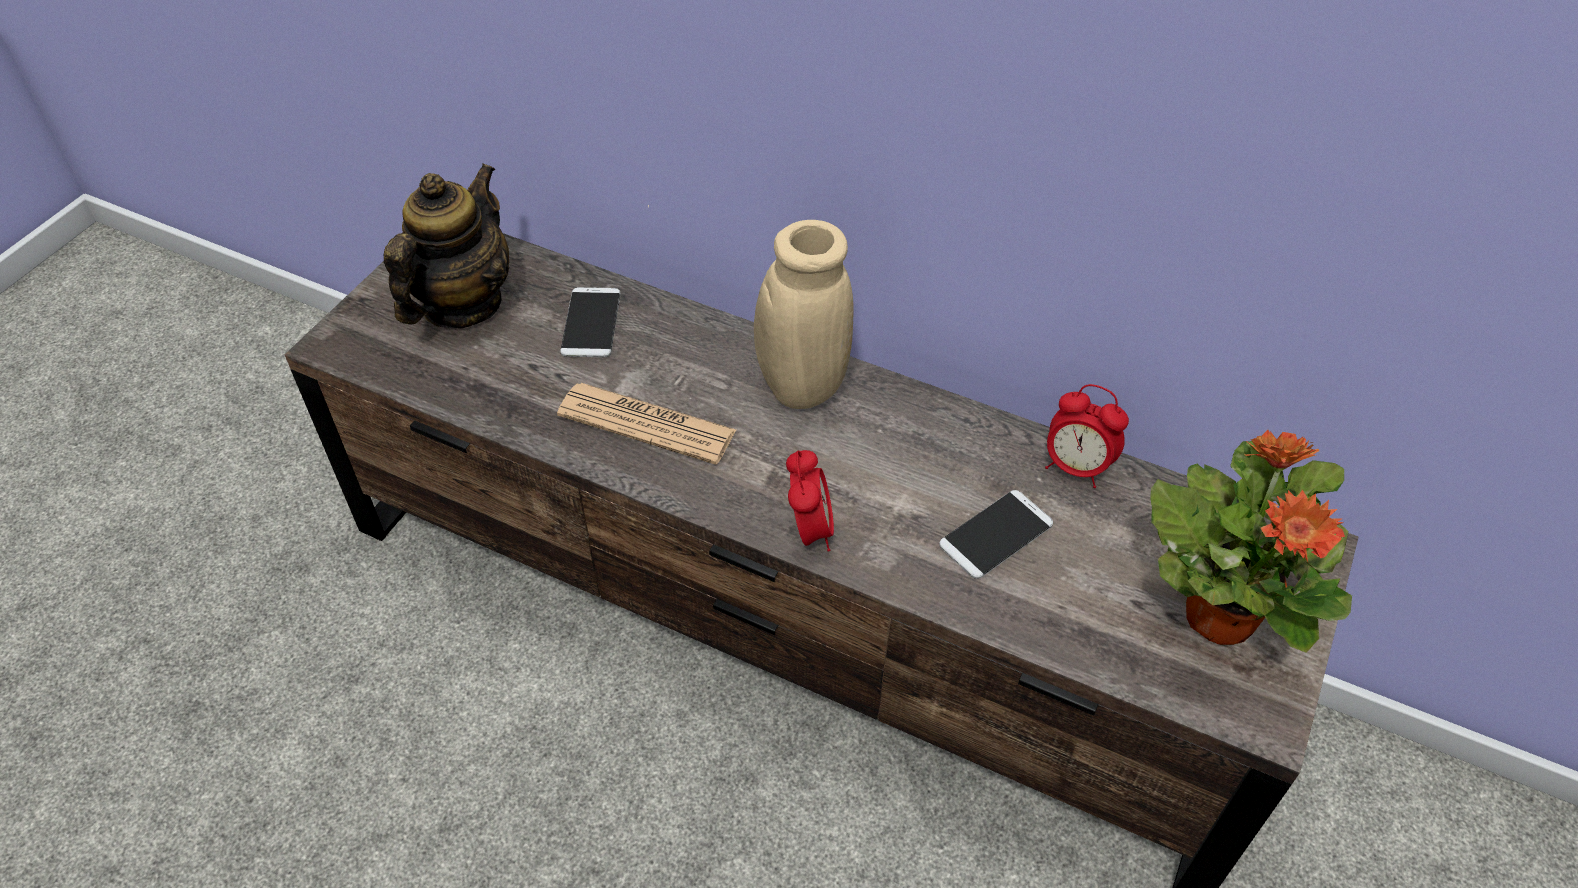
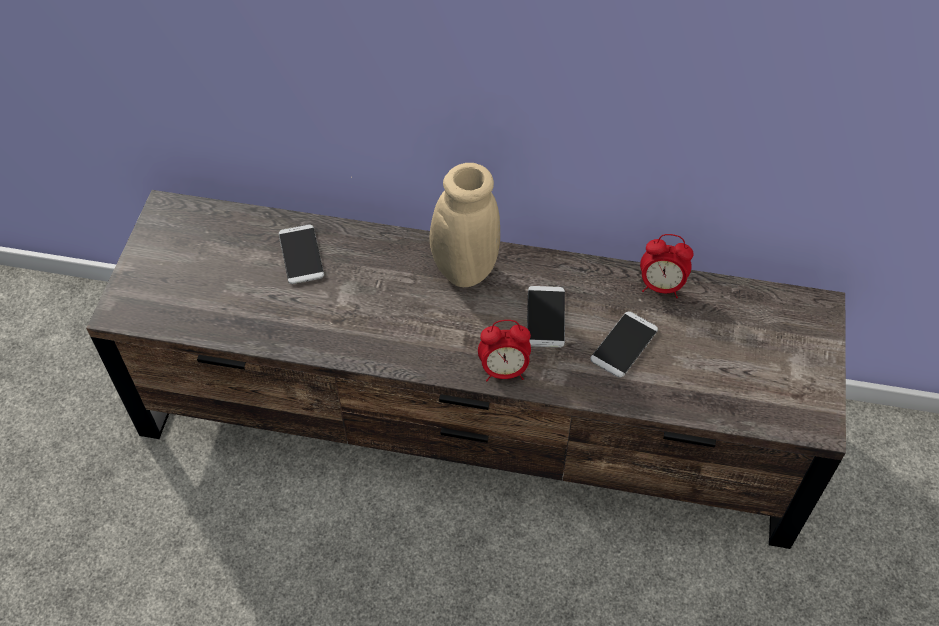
camera: 15 degrees left, 5 degrees up
(461, 304) = (201, 260): teapot -> none
(647, 424) = (368, 321): newspaper -> none
(809, 530) = (504, 370): alarm clock -> alarm clock turned 105 degrees clockwise
(894, 472) = (545, 317): none -> phone
(1220, 614) = (775, 364): potted plant -> none

